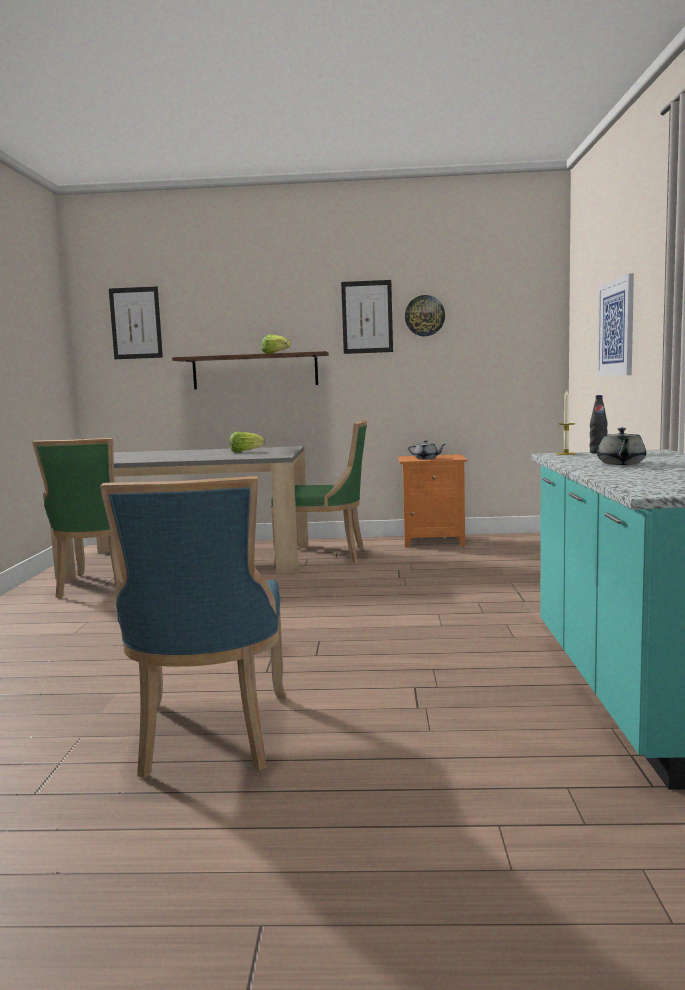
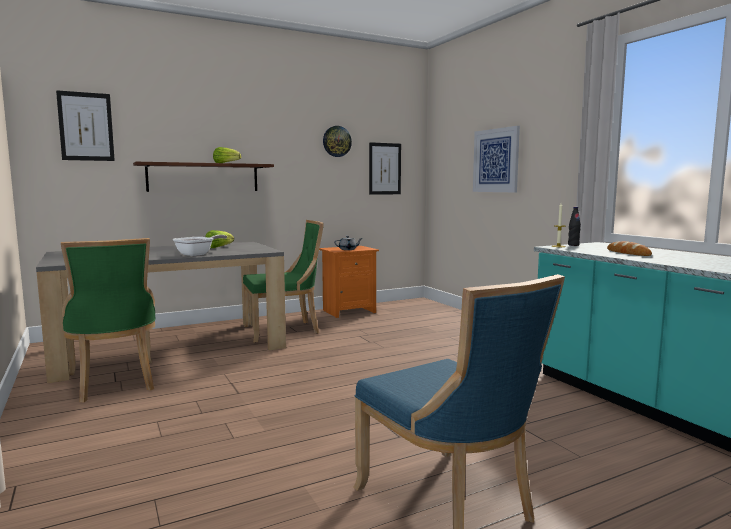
camera: 30 degrees left, 0 degrees up
(202, 458) = (198, 254): none -> frying pan
(367, 317) = (295, 139): picture -> picture (385, 168)
(621, 463) = (628, 253): grey teapot -> bread

